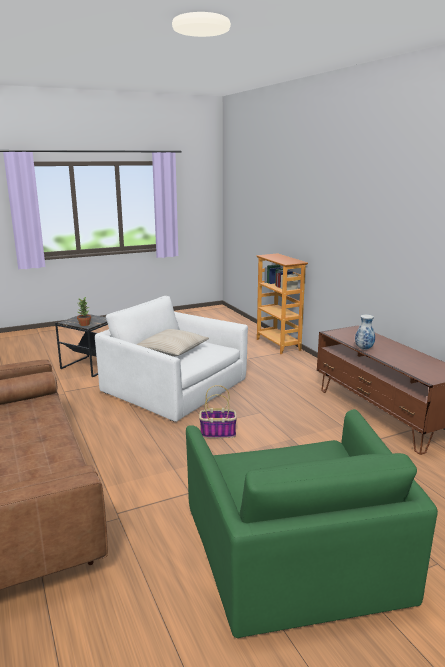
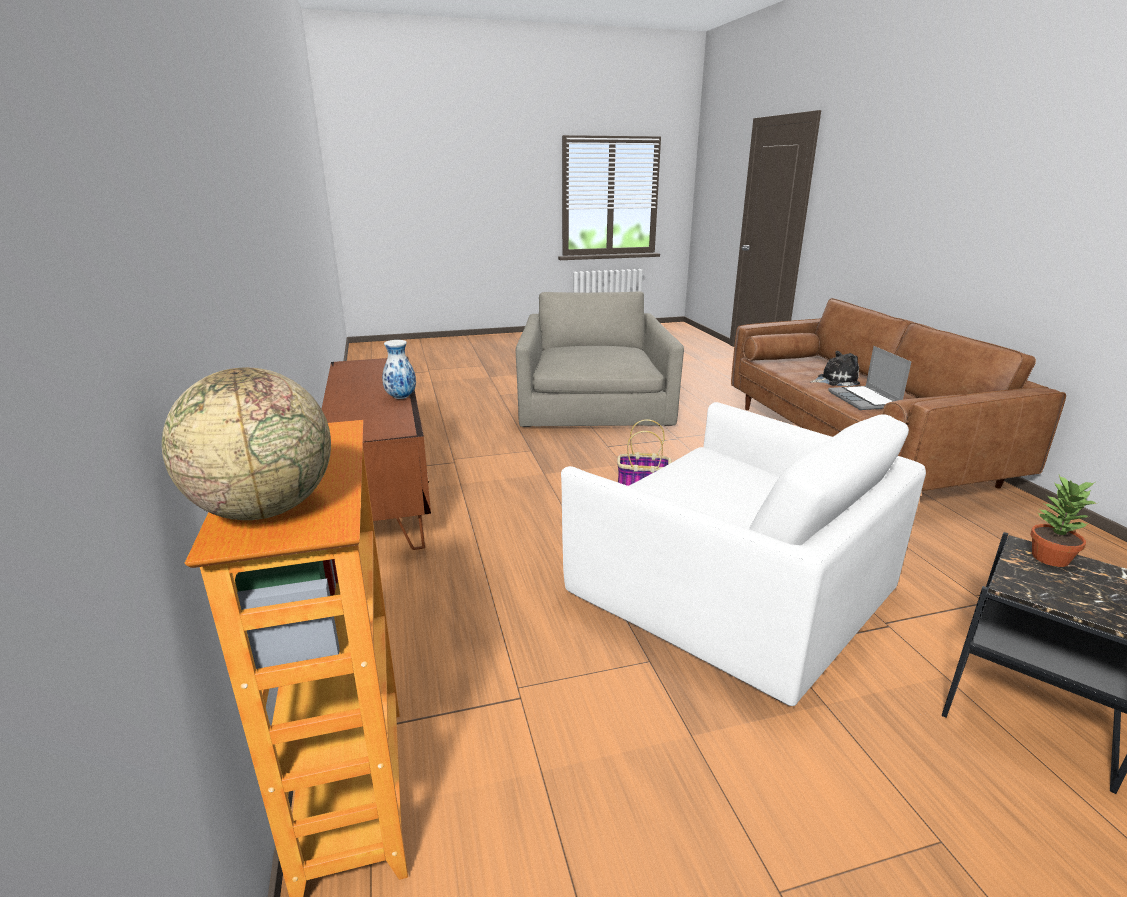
camera: 170 degrees left, 5 degrees up
(30, 449) = (835, 380): none -> plush toy
(36, 419) = (865, 400): none -> laptop
(172, 350) = (737, 487): beige pillow -> none
(277, 256) = (265, 509): none -> globe
(295, 549) = (593, 405): green armchair -> grey armchair

